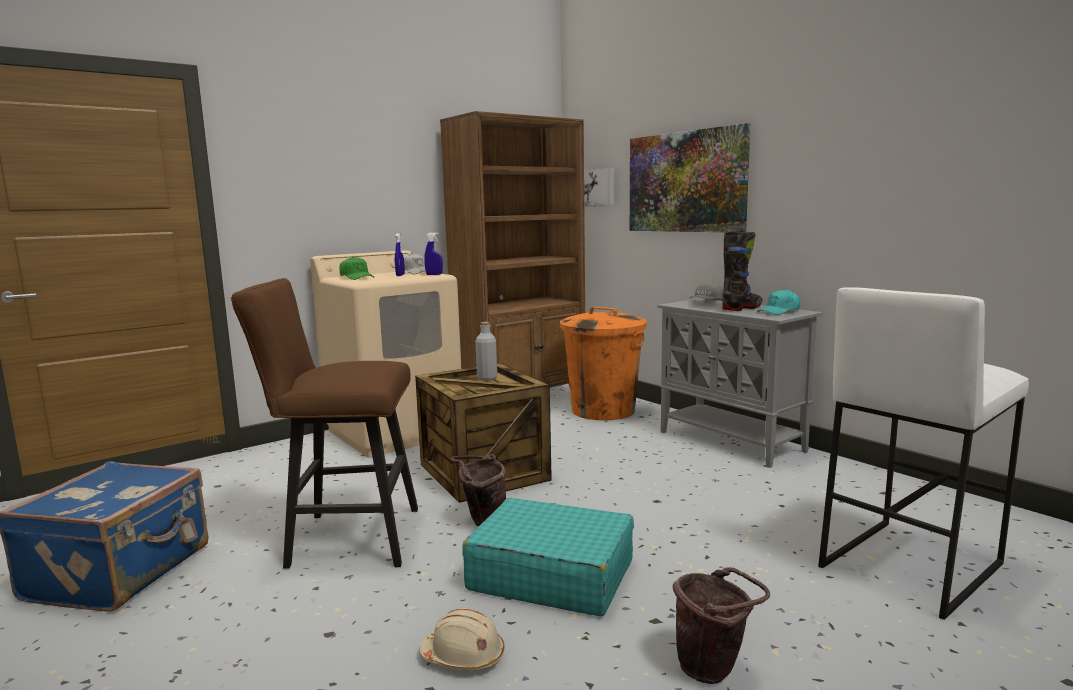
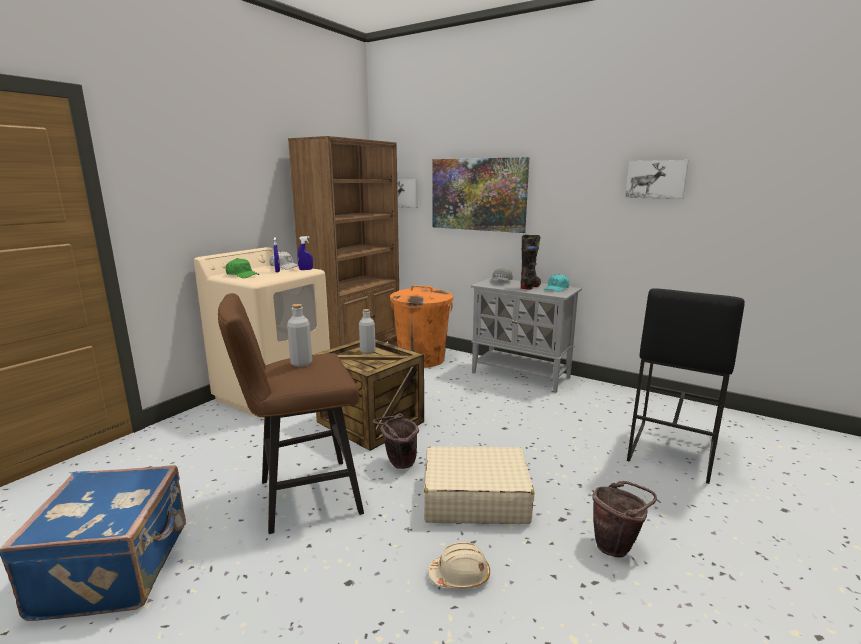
camera: 20 degrees left, 5 degrees up
(345, 365) = (301, 363): none -> grey bottle
(551, 575) = (474, 498): turquoise suitcase -> beige suitcase
(908, 564) = (670, 450): white stool -> black stool
(932, 138) = (656, 179): none -> picture

